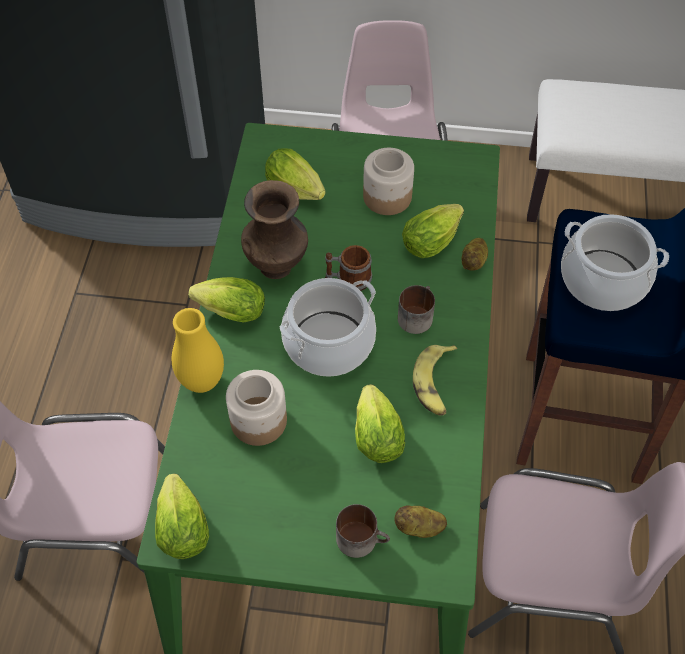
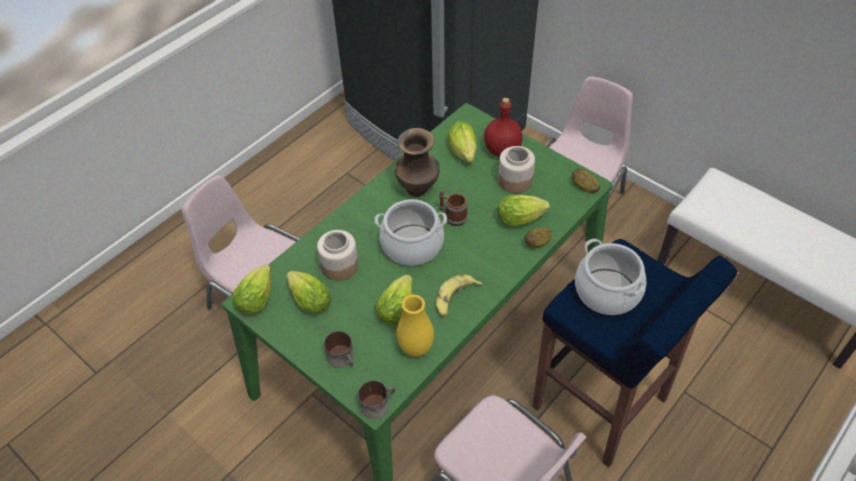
camera: 35 degrees right, 5 degrees down
(202, 381) = (327, 230): yellow vase -> yellow vase (416, 348)
(227, 311) = (370, 200): lettuce -> lettuce (308, 299)
(340, 164) = (502, 149): none -> red bottle
(415, 315) = (476, 255): mug -> mug (377, 403)
(419, 528) = (379, 371): potato -> potato (584, 187)

